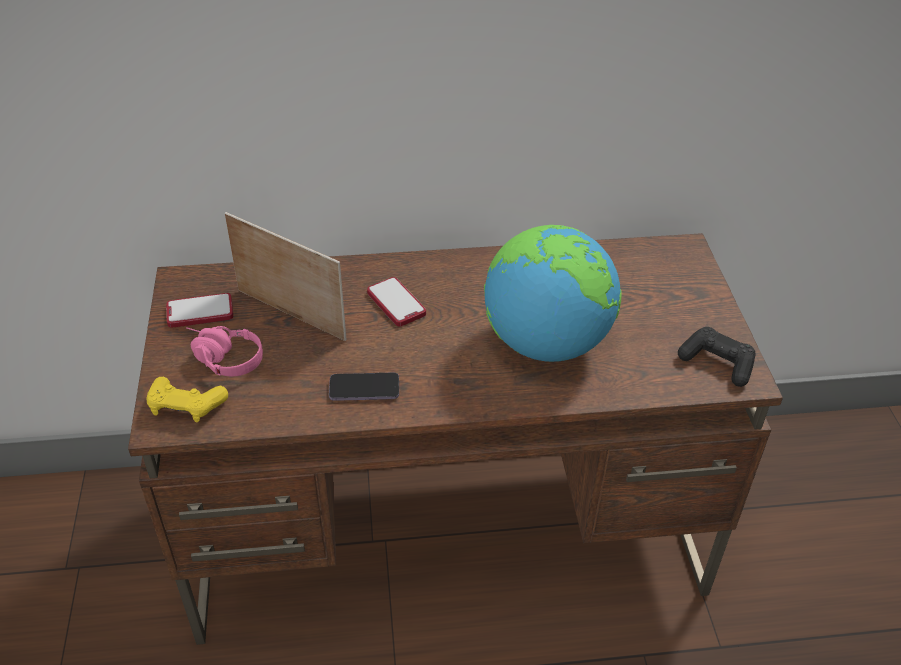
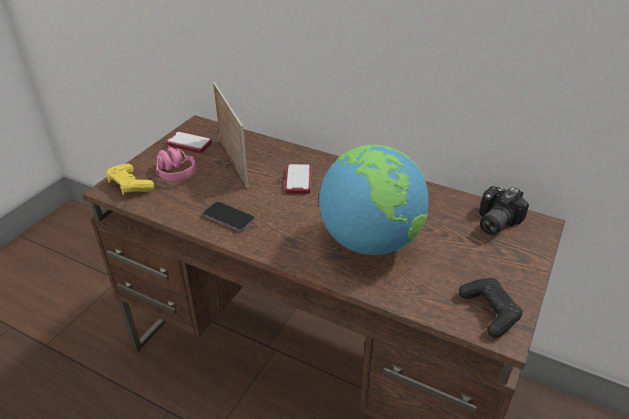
camera: 35 degrees right, 5 degrees down
(642, 264) = (493, 221): none -> camera

